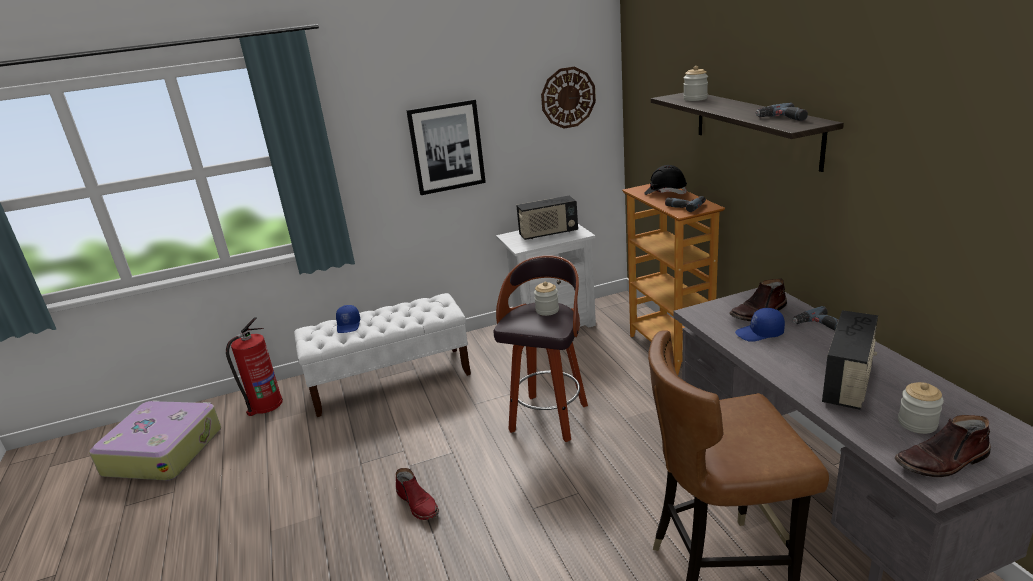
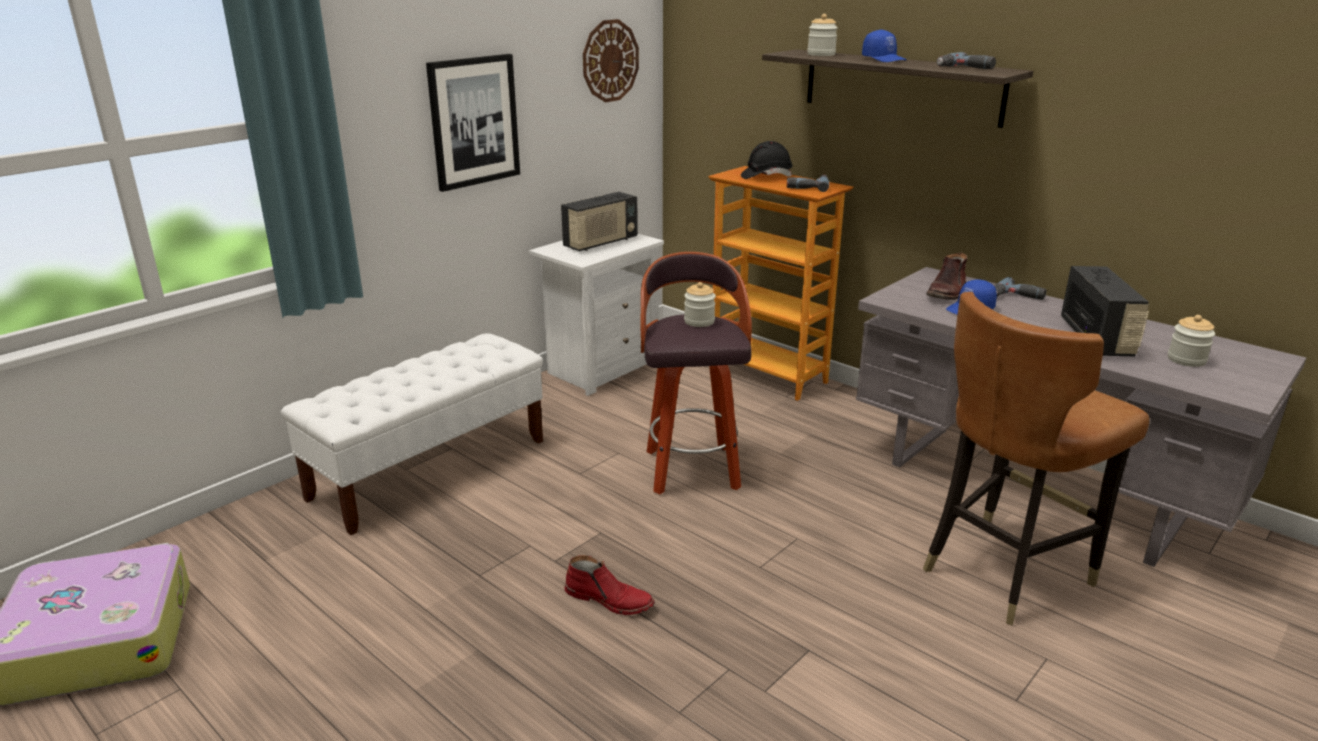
camera: 30 degrees left, 0 degrees up
(265, 405) = (241, 538): fire extinguisher -> none
(349, 325) = (378, 388): blue cap -> blue cap (884, 59)
(942, 461) = (1237, 384): brown boot -> none

